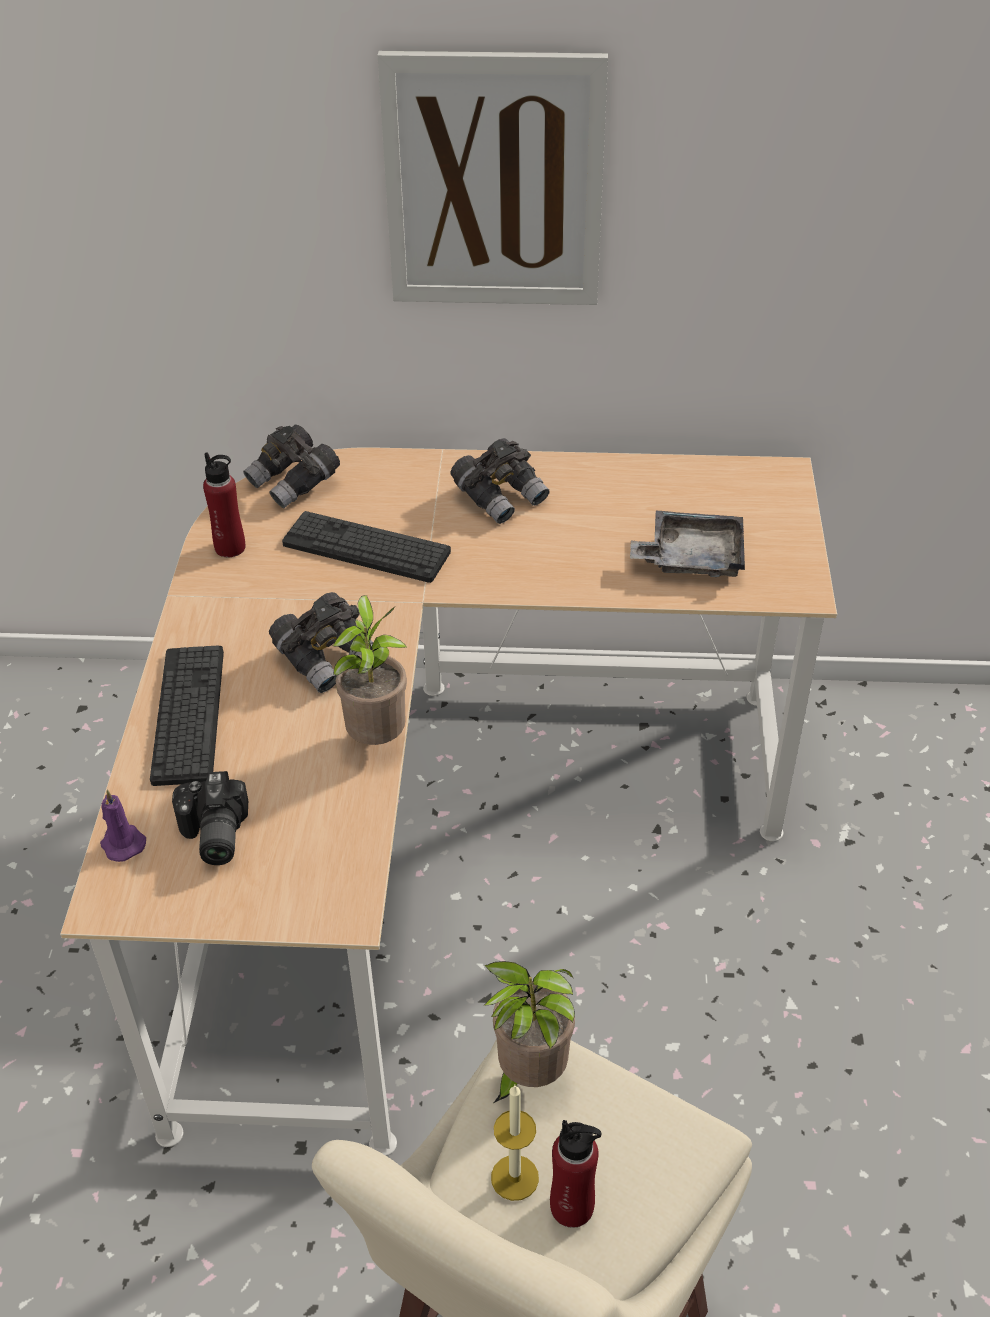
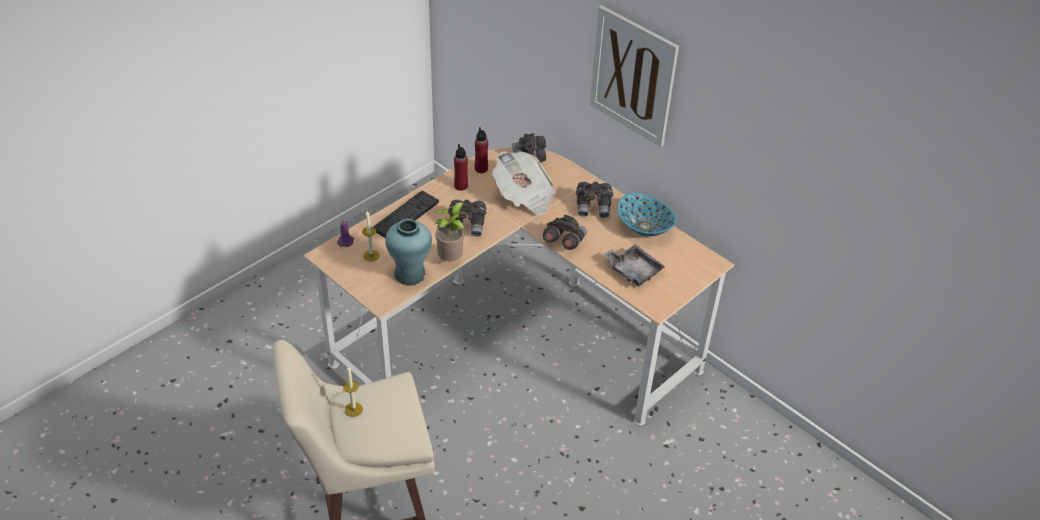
camera: 40 degrees right, 0 degrees up
(211, 836) = (371, 255): camera -> candle
(332, 817) = (410, 274): none -> turquoise vase
(366, 548) = (524, 196): keyboard -> newspaper
(526, 580) = (564, 241): none -> grey binoculars
(528, 1075) = (389, 388): potted plant -> none
(572, 1206) = (359, 428): red bottle -> red bottle (461, 186)
(618, 481) = (644, 227): none -> bowl

